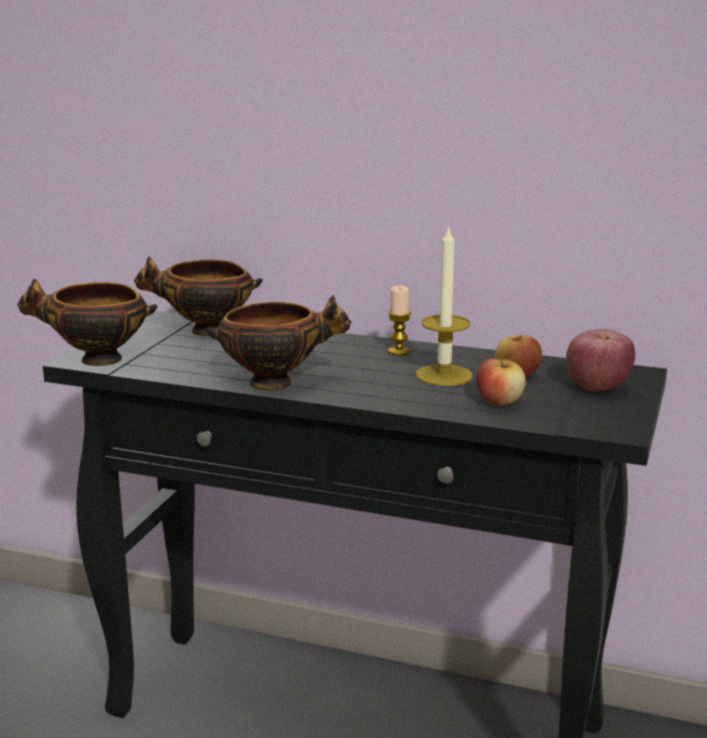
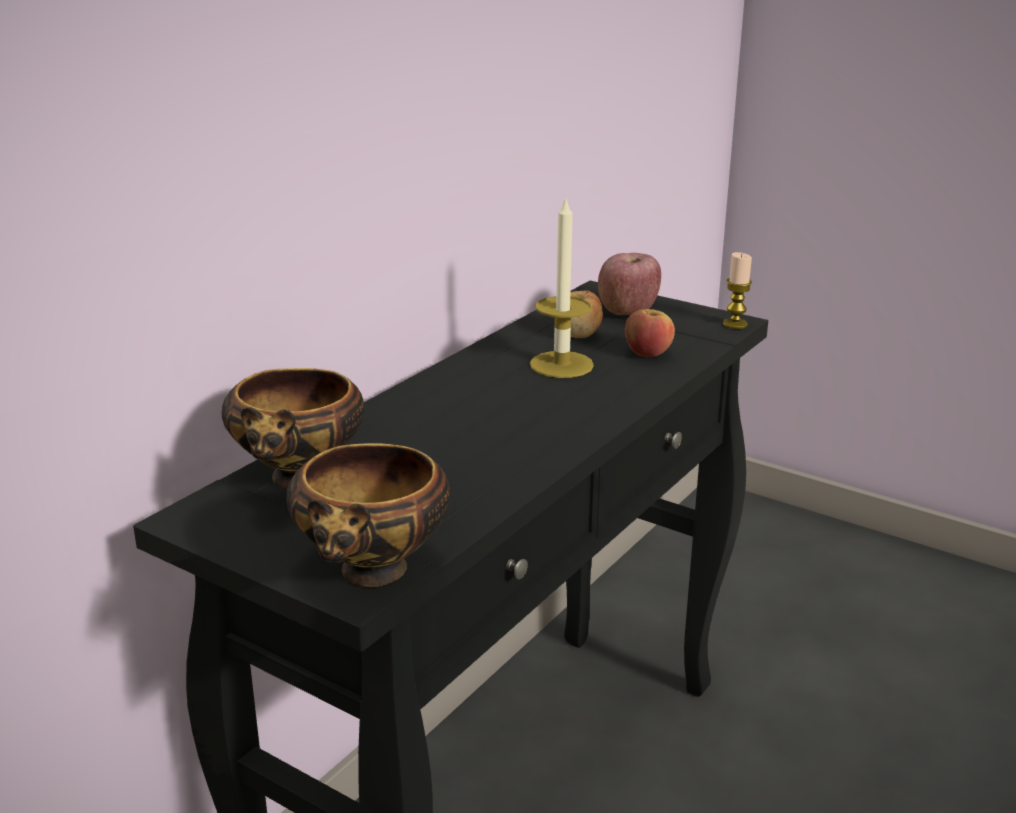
camera: 75 degrees left, 5 degrees up
(276, 382) = (538, 452): bowl -> none
(398, 351) = (471, 375): candle -> candle (735, 324)

